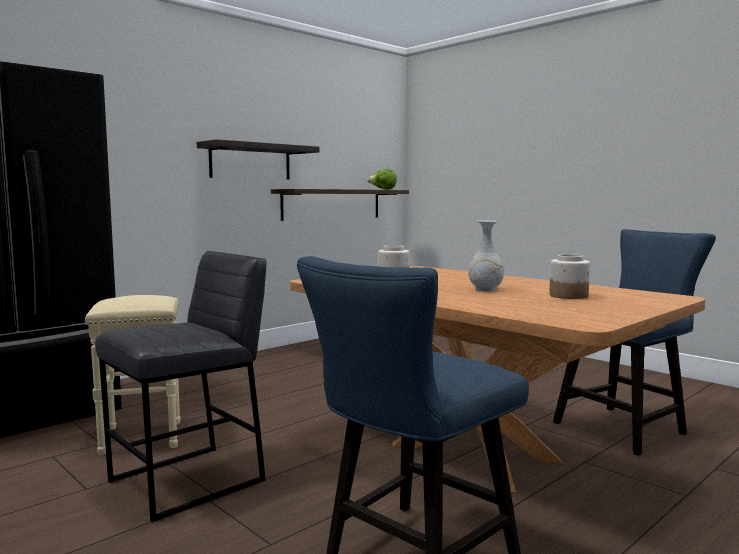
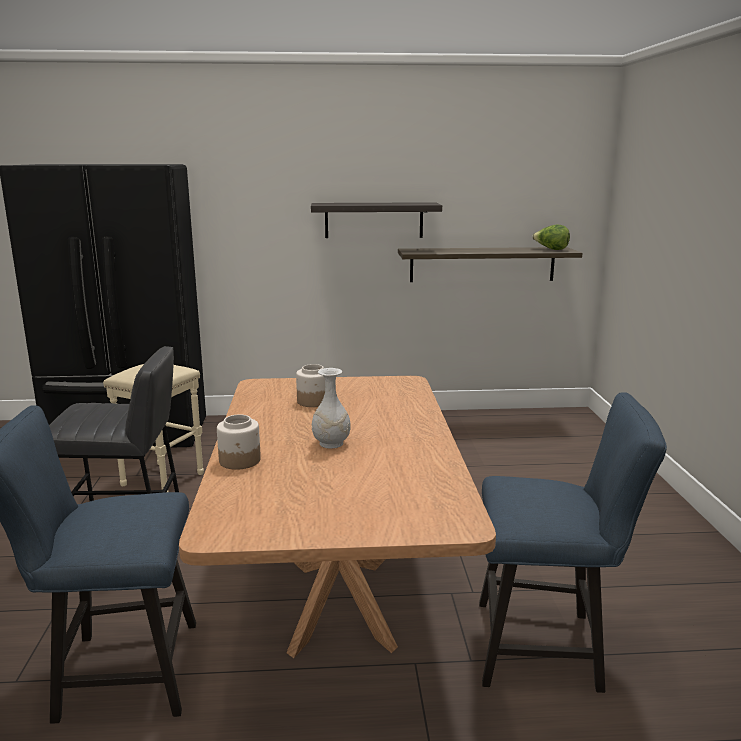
camera: 40 degrees right, 10 degrees up
(569, 296) = (363, 481): jar -> jar (240, 461)

